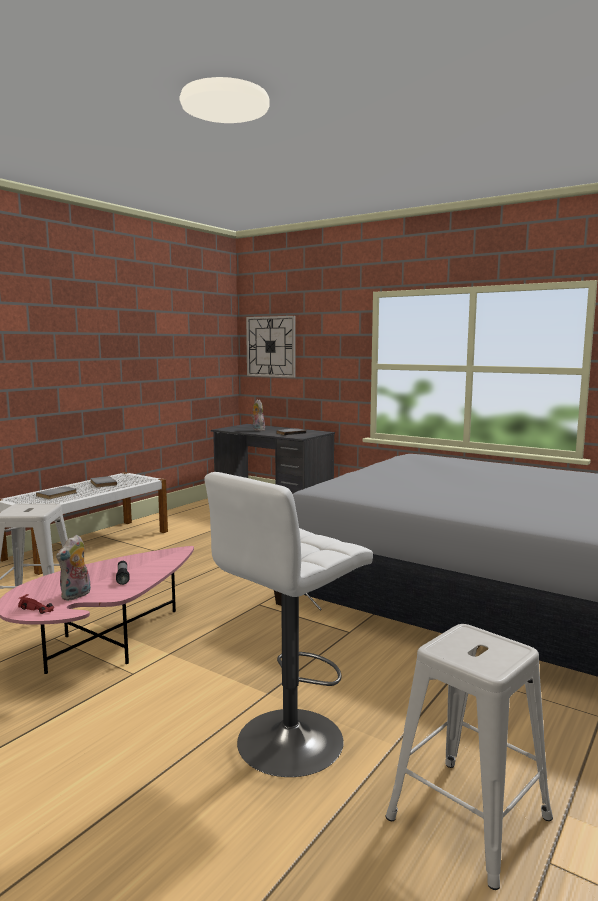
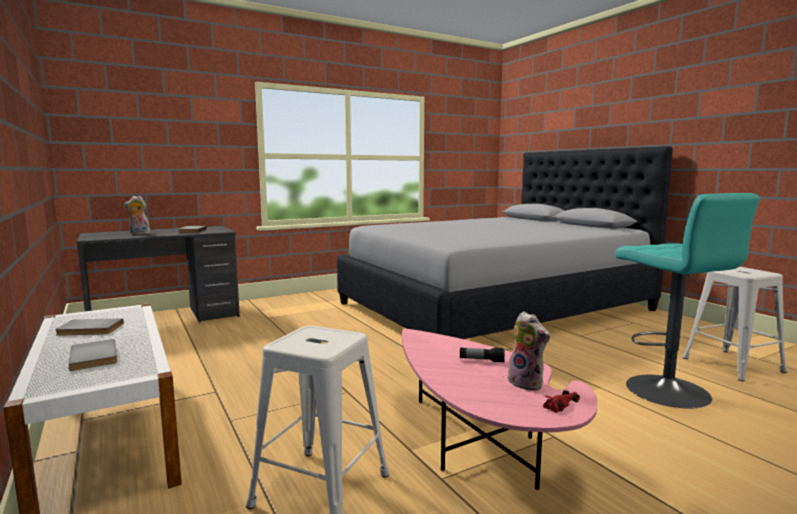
camera: 65 degrees left, 0 degrees up
(271, 346) = (114, 131): wall clock -> none
(288, 741) = (667, 391): white stool -> turquoise stool

